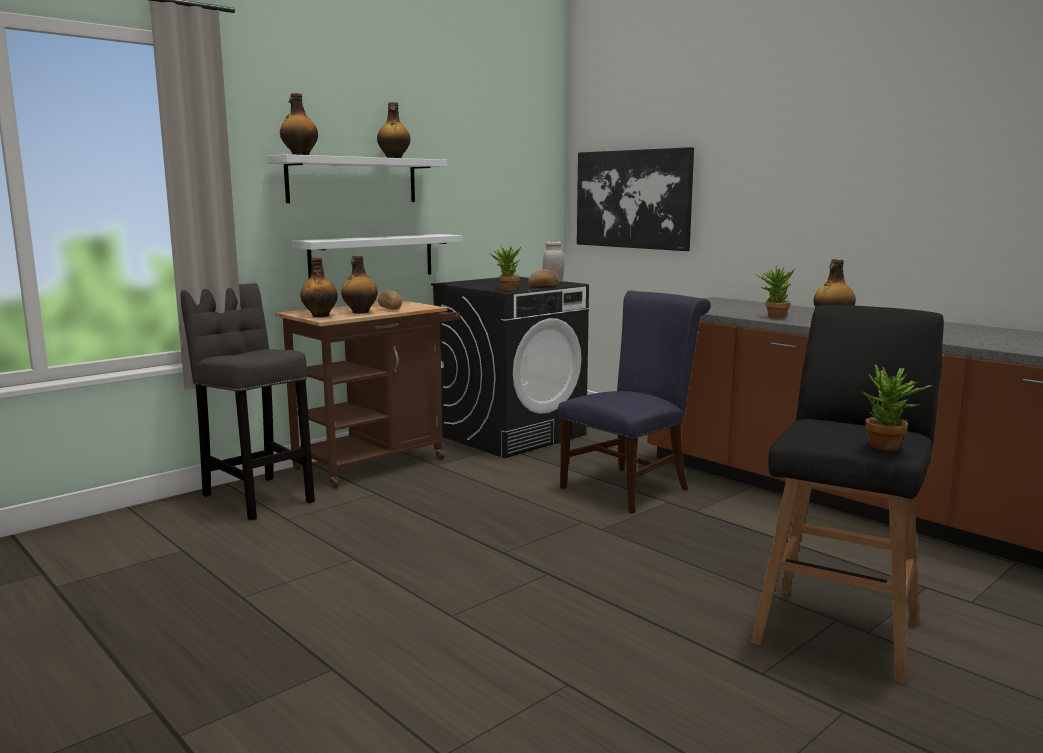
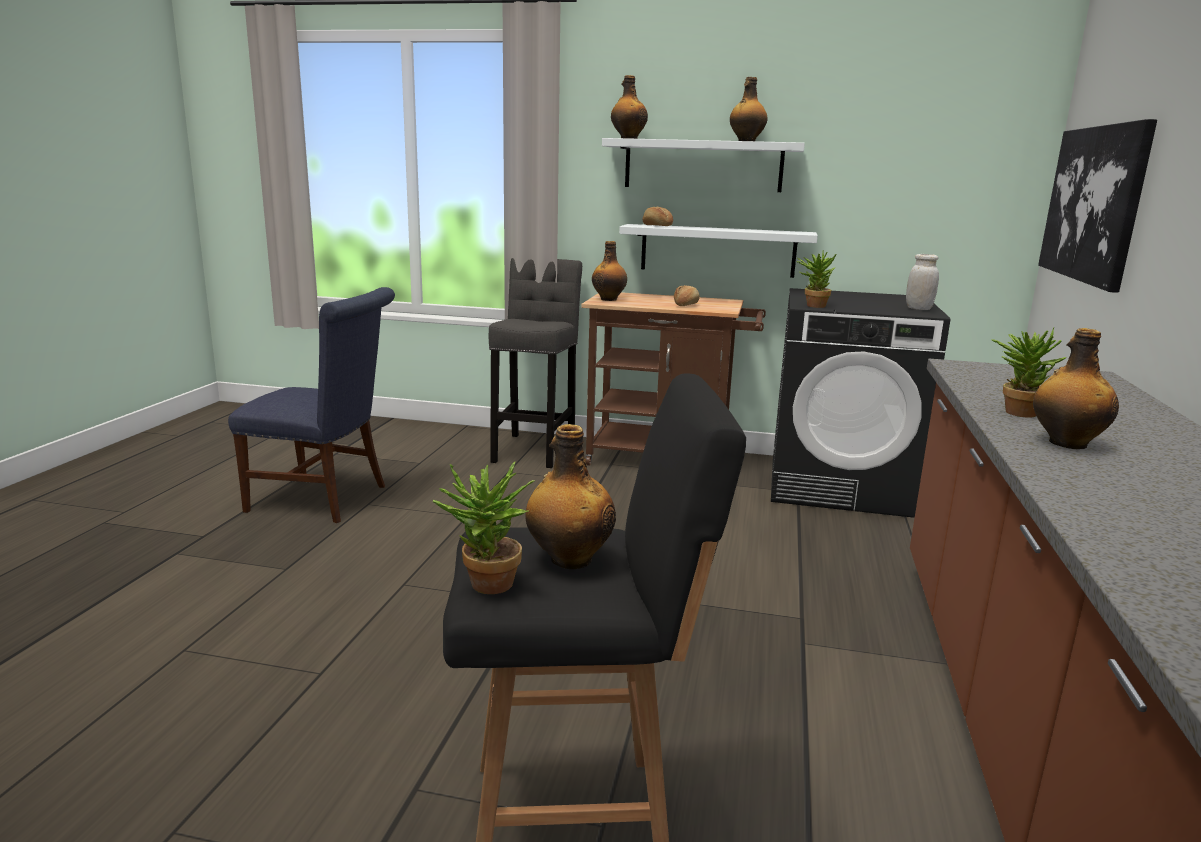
camera: 55 degrees right, 5 degrees up
(360, 312) = (648, 303): bottle -> bottle (569, 559)
(543, 286) = (876, 310): bread -> bread (657, 226)
(630, 487) = (807, 584): blue chair -> blue chair (326, 498)

